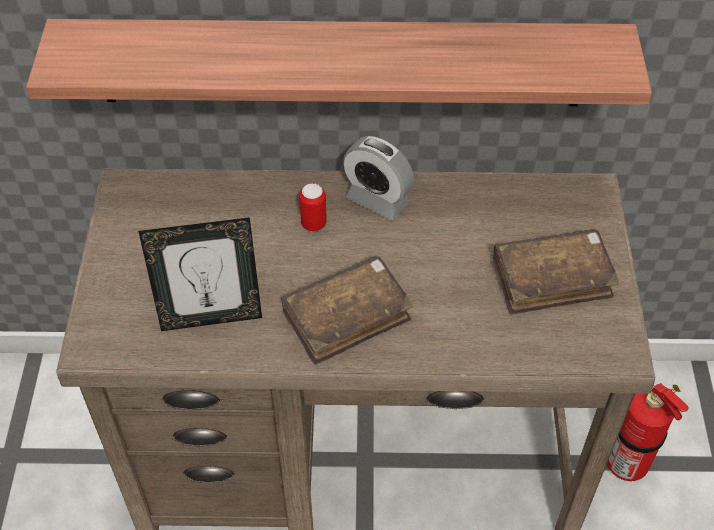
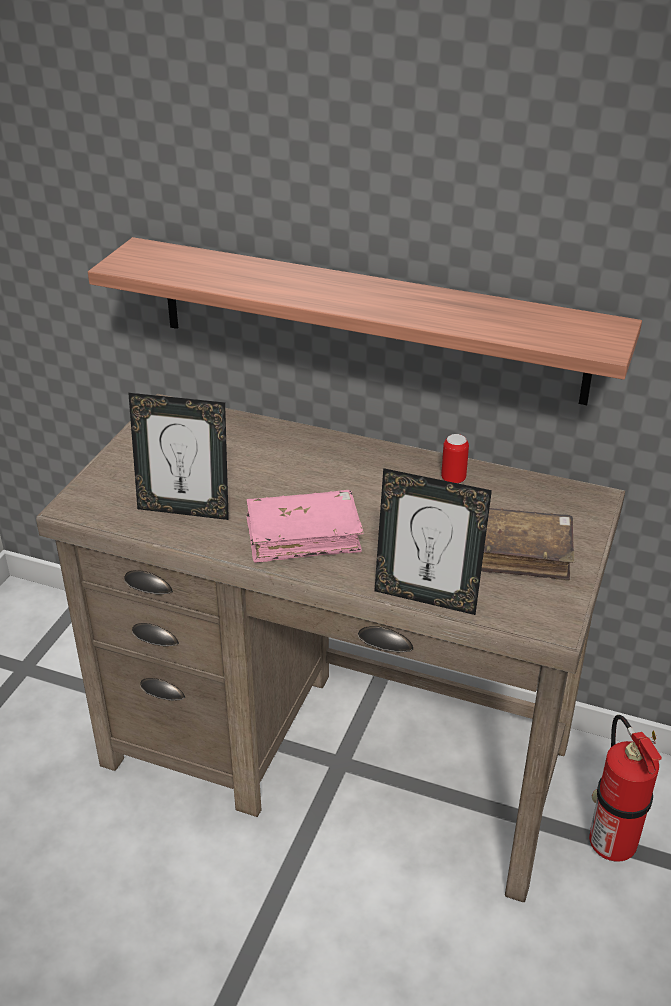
camera: 20 degrees right, 15 degrees down
(313, 224) = (313, 466): can -> can (453, 479)
(346, 317) = (303, 536): brown book -> pink book
(377, 200) = (380, 461): alarm clock -> none
(496, 356) = (426, 597): none -> picture frame

